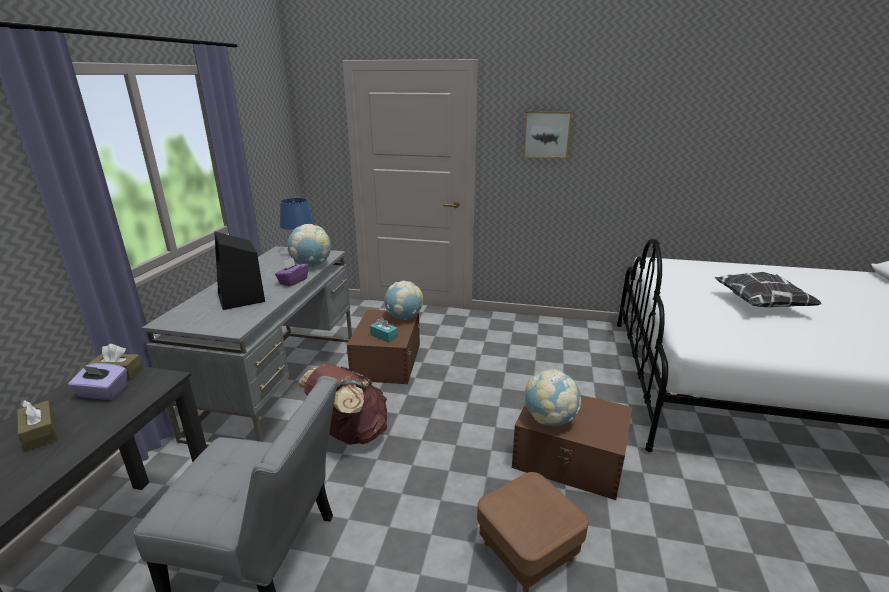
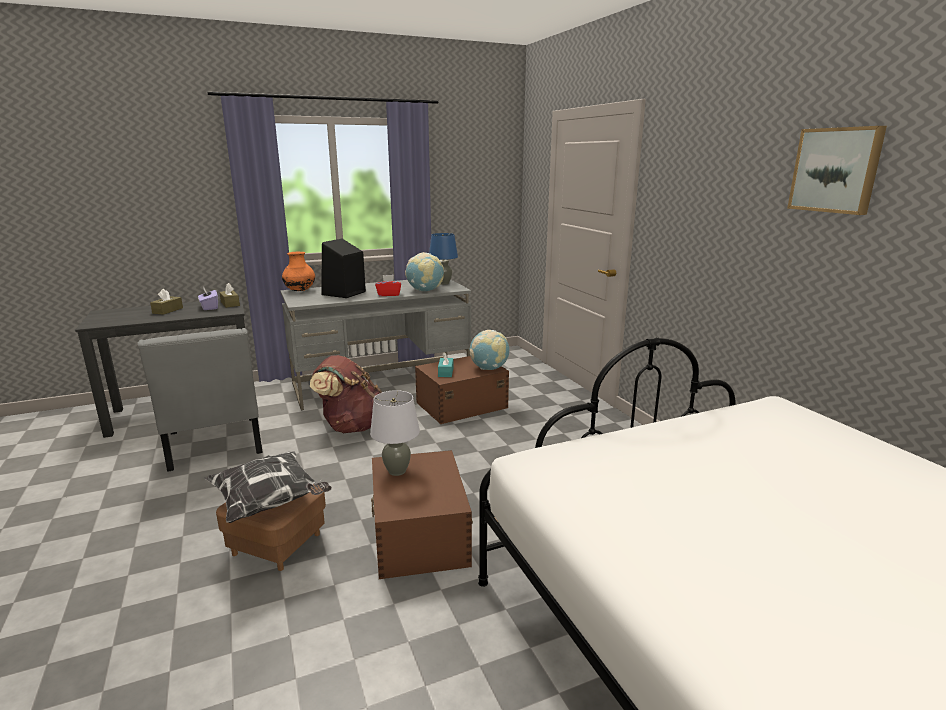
camera: 55 degrees right, 5 degrees down
(175, 317) = (300, 291): none -> orange vase
(293, 281) = (389, 294): purple tissue box -> red tissue box
(546, 134) = (698, 192): picture -> picture (836, 170)
(550, 419) = (396, 471): globe -> grey table lamp
(760, 304) = (762, 497): pillow -> pillow (270, 503)

